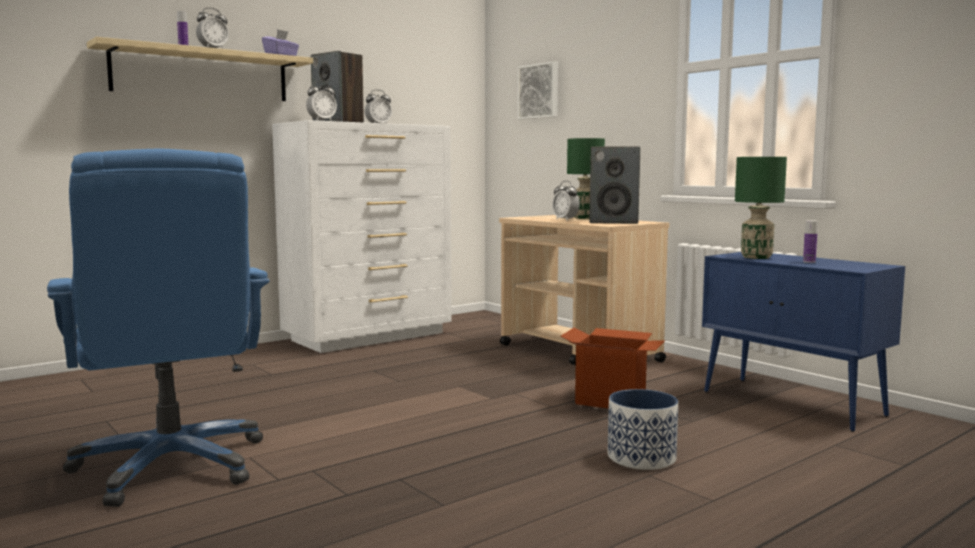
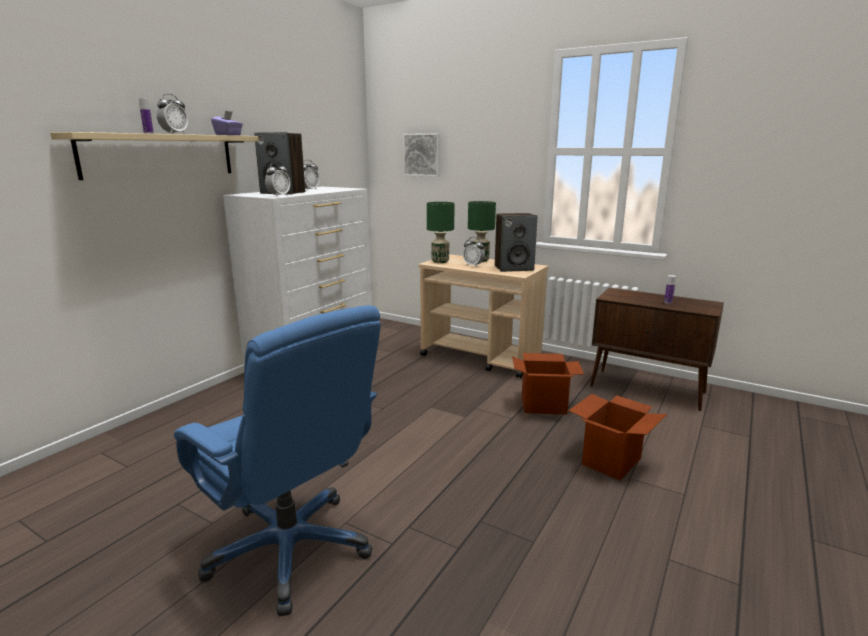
camera: 20 degrees left, 10 degrees up
(642, 458) = (611, 461): planter -> cardboard box
(755, 257) = (629, 298): green table lamp -> green table lamp (439, 261)
(793, 403) = (648, 389): blue cabinet -> brown cabinet

